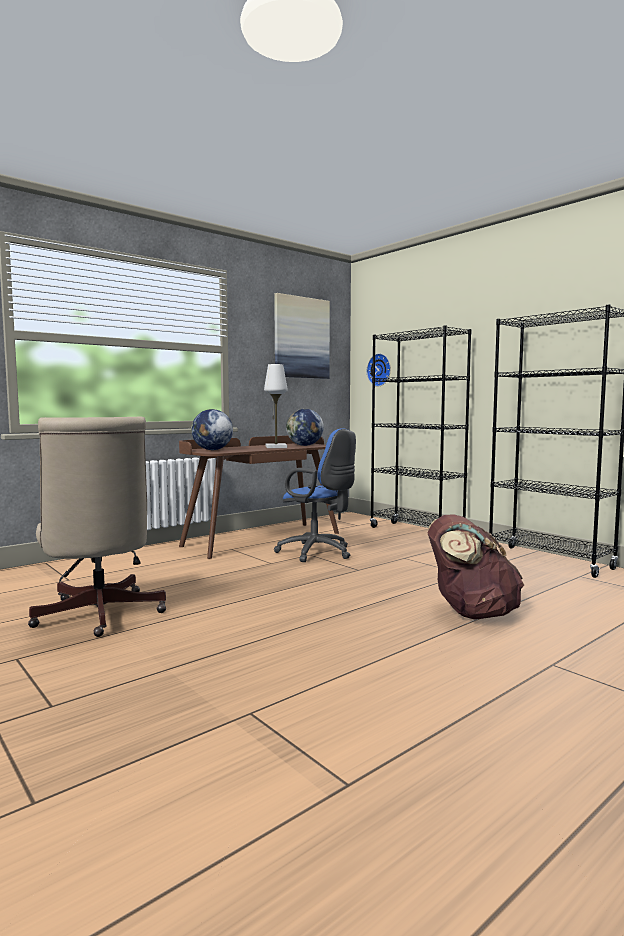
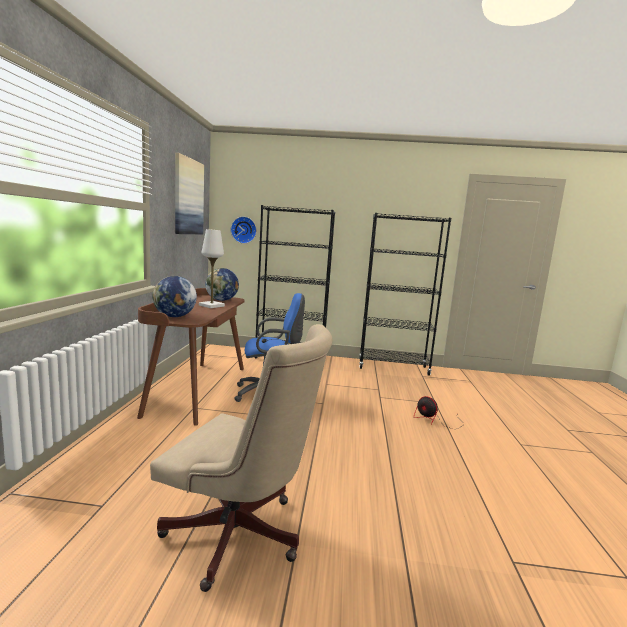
camera: 45 degrees left, 5 degrees up
(470, 613) = (436, 421): brown backpack -> fan

